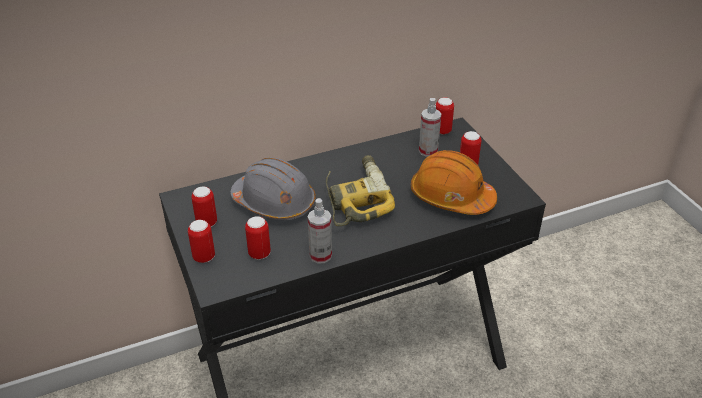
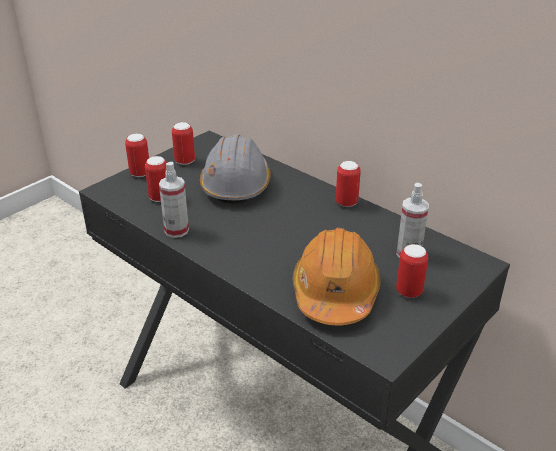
camera: 65 degrees right, 5 degrees down
(355, 198) = (279, 227): power drill -> none
(442, 131) = (460, 254): can -> can (346, 203)

